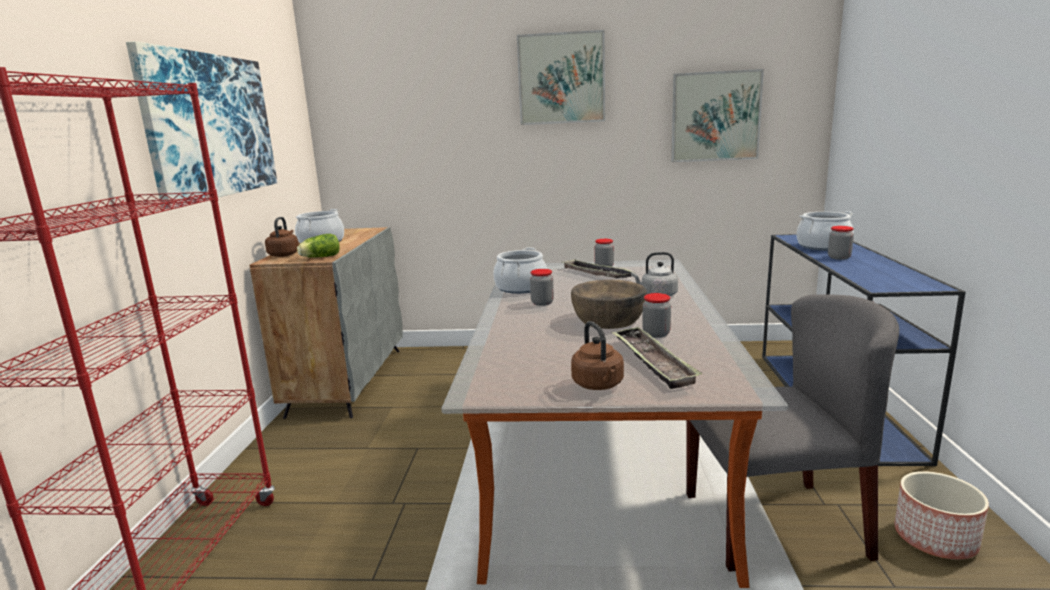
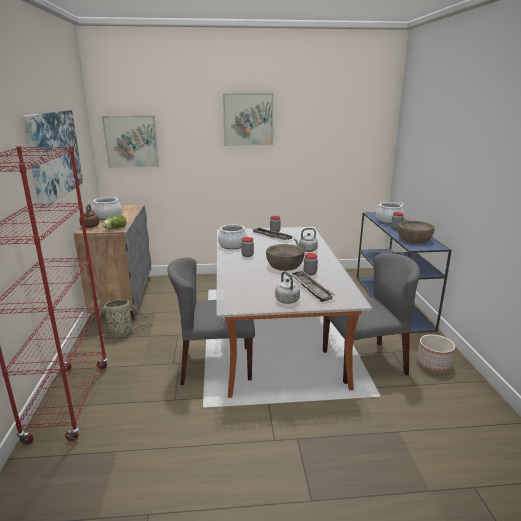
camera: 10 degrees left, 5 degrees up
(324, 441) = (122, 333): none -> basket
(470, 511) = (215, 365): none -> grey chair
(599, 385) = (288, 301): brown kettle -> grey kettle
(715, 116) = (334, 144): picture -> picture (131, 142)
(877, 274) = (414, 239): none -> brown bowl

